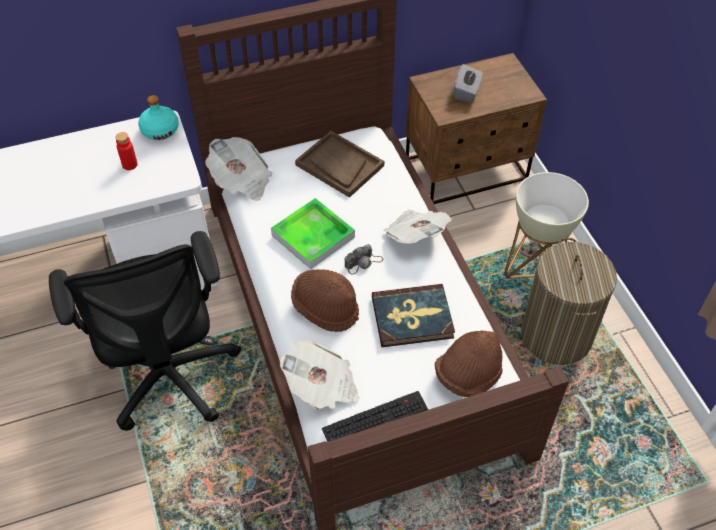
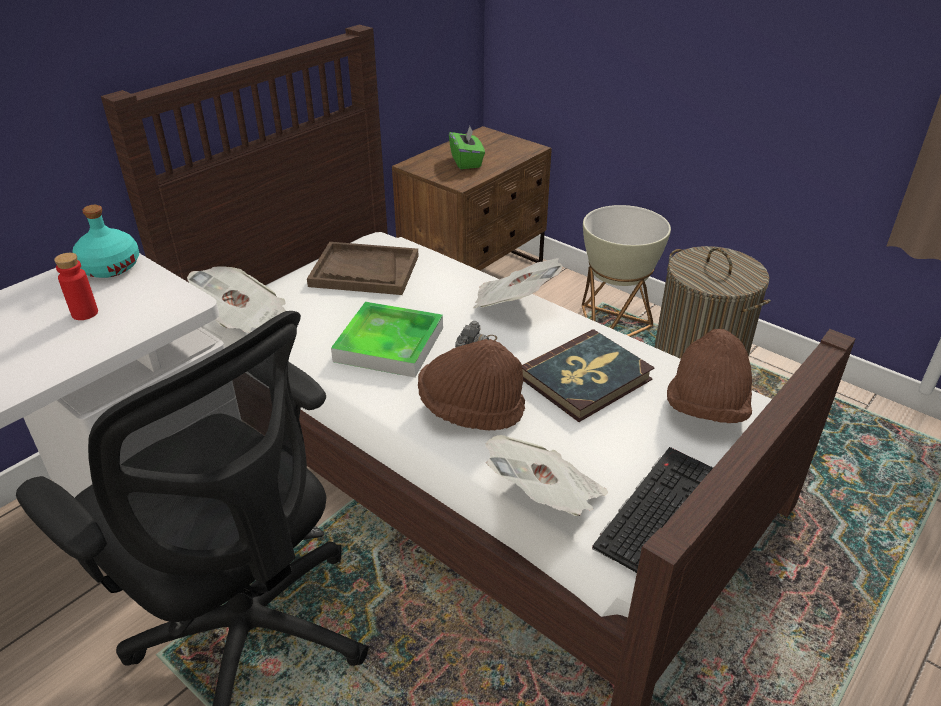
camera: 30 degrees left, 15 degrees down
(467, 92) = (466, 162): grey tissue box -> green tissue box

